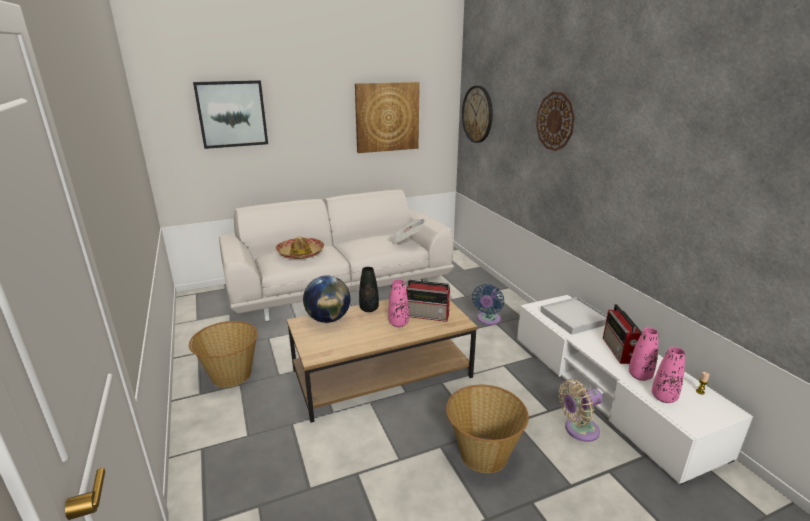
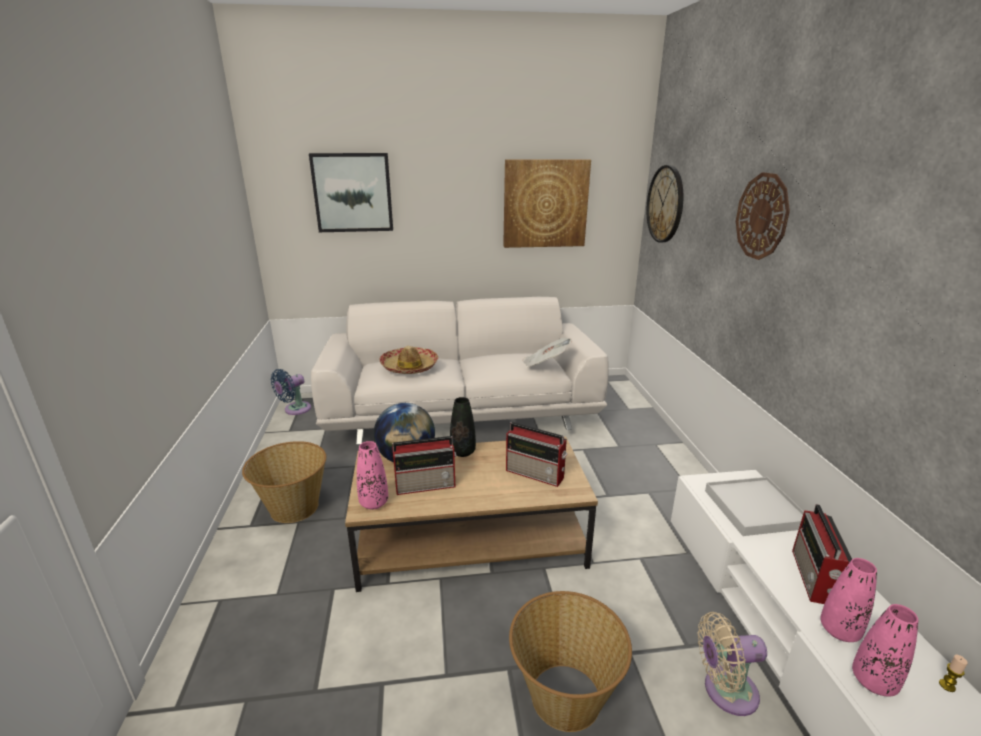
camera: 15 degrees right, 0 degrees up
(353, 334) = (427, 485): none -> radio
(398, 323) = (491, 479): pink vase -> pink vase (374, 503)
(488, 320) = (638, 485): blue fan -> blue fan (295, 410)

